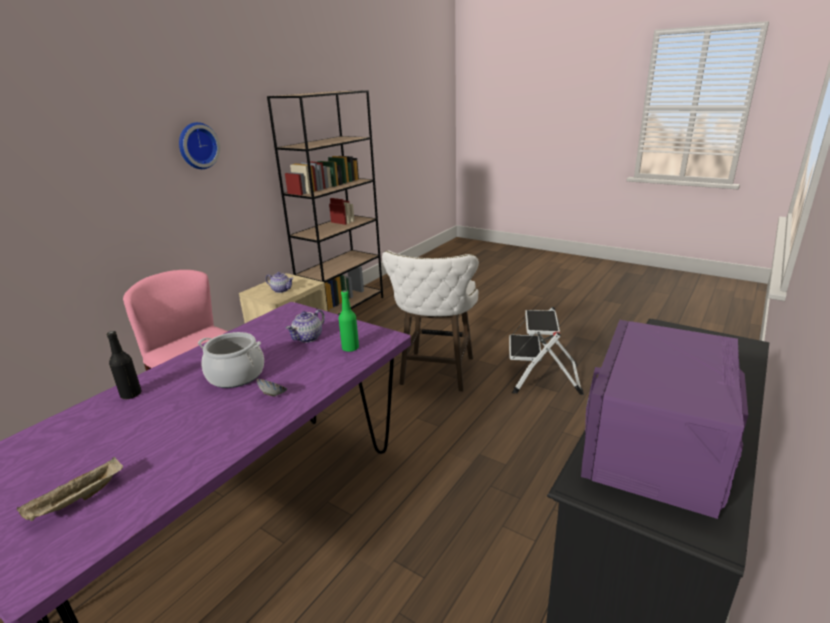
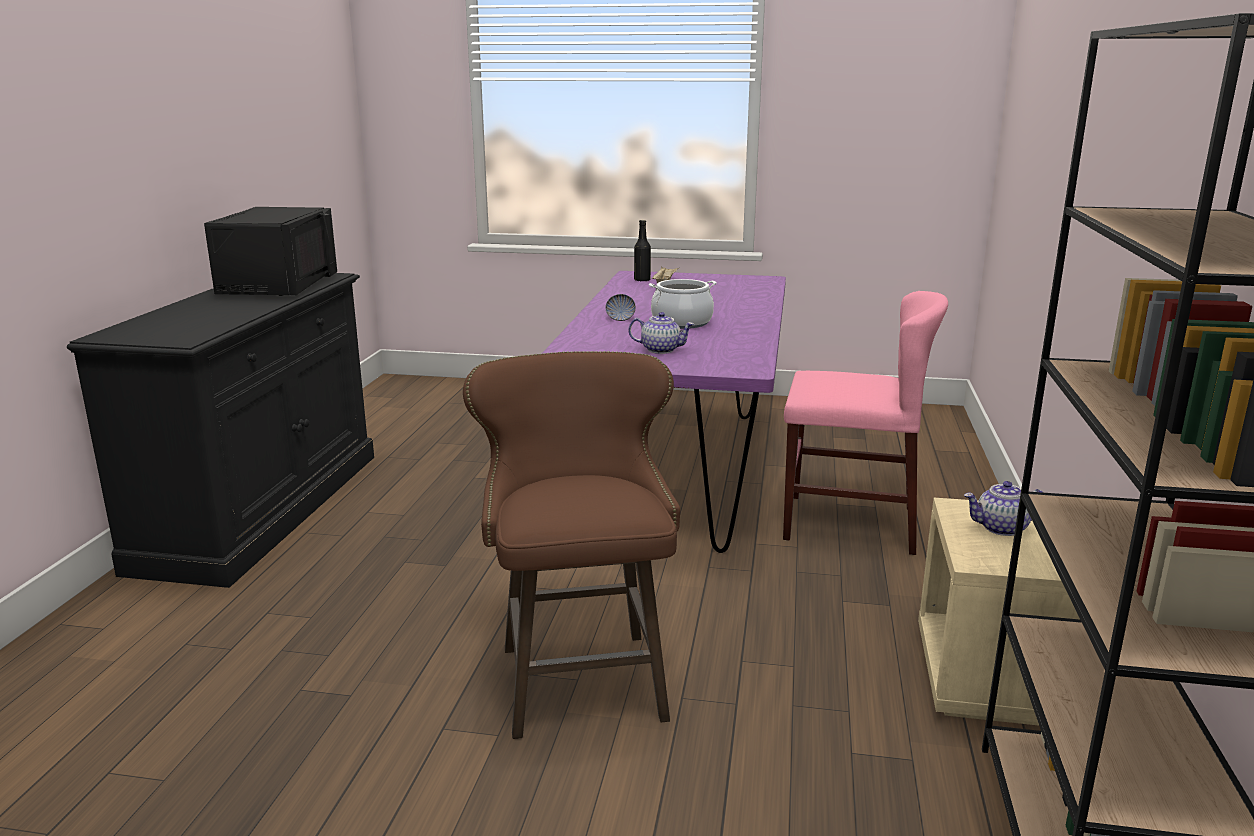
camera: 155 degrees right, 5 degrees down
(131, 394) = (750, 307): black bottle -> black bottle (642, 280)
(197, 146) = (1153, 144): wall clock -> none
(308, 338) = (661, 350): teapot -> teapot turned 90 degrees clockwise
(350, 348) = (593, 348): green bottle -> none
(436, 373) = (581, 676): white stool -> brown stool
(543, 375) = (329, 723): step ladder -> none
(657, 450) = (277, 286): purple microwave -> black microwave

